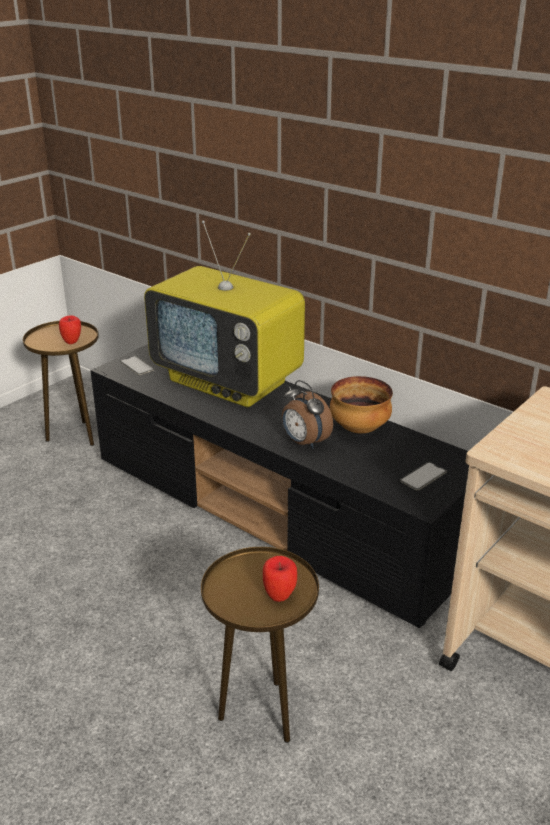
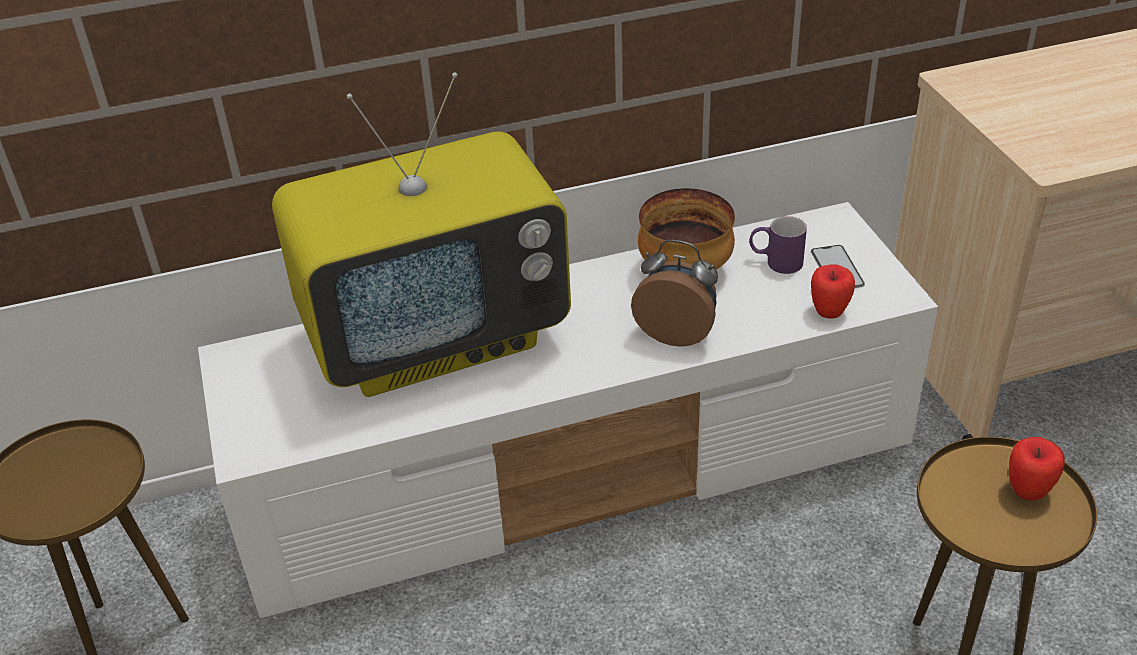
camera: 55 degrees left, 10 degrees up
(72, 342) = (96, 471): apple -> apple (829, 312)
(137, 365) = (269, 420): phone -> none
(277, 513) = (579, 468): black tv stand -> white tv stand
(304, 442) = (677, 332): alarm clock -> alarm clock turned 150 degrees counterclockwise
(403, 454) = (775, 262): none -> purple mug

